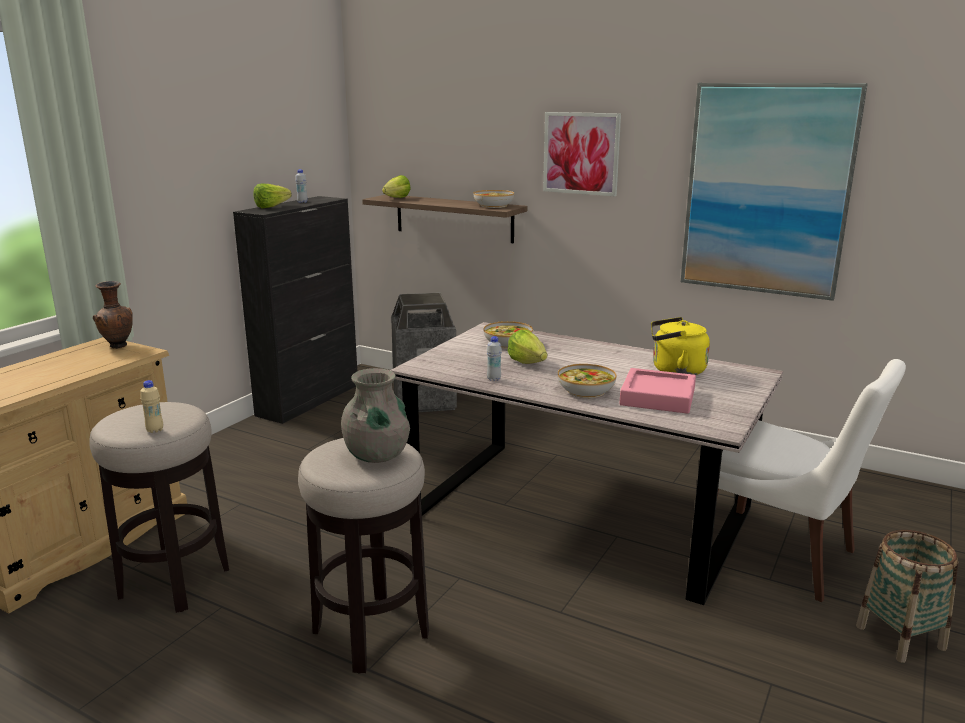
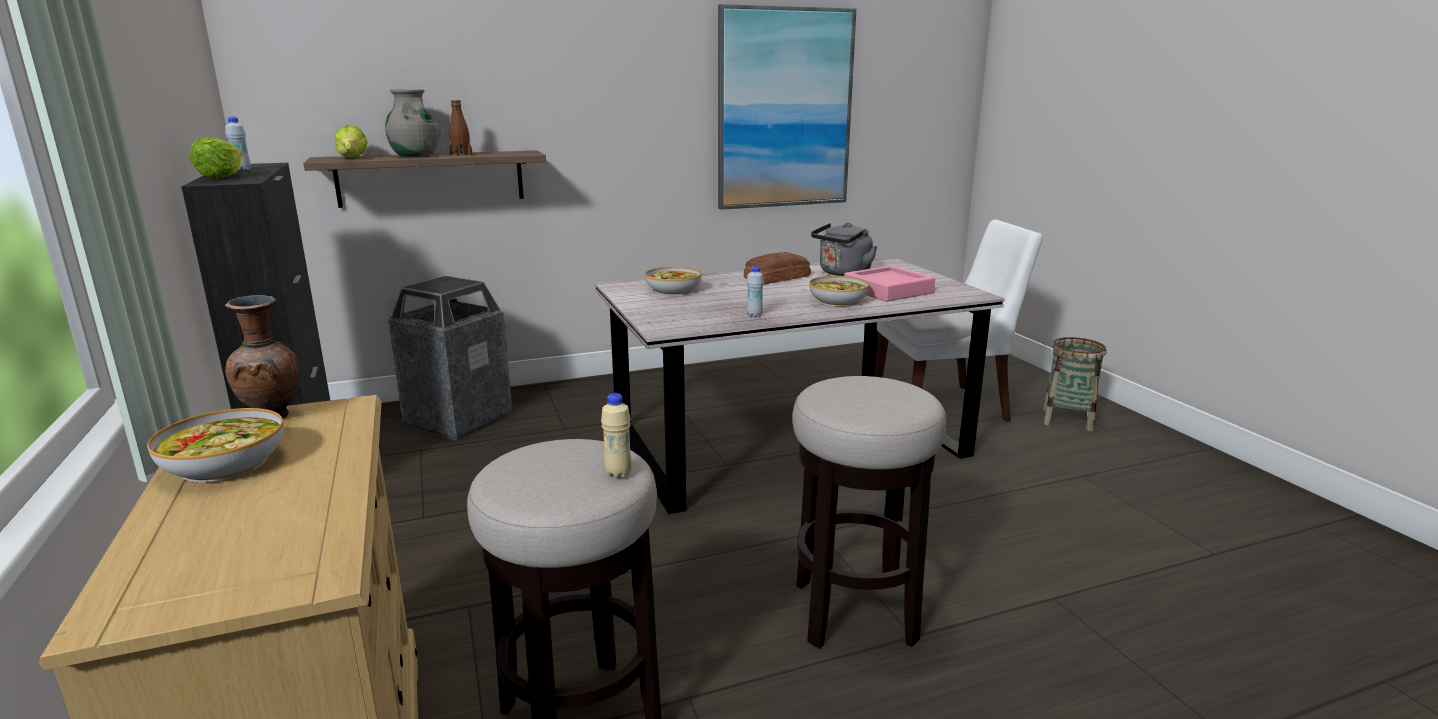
camera: 50 degrees left, 0 degrees up
(377, 455) = (884, 389): grey vase -> grey vase (415, 156)
(461, 204) = (461, 154): none -> brown bottle
(493, 205) = (505, 152): bowl -> bowl (224, 464)
(527, 362) = (736, 297): lettuce -> none
(581, 153) = (599, 83): picture -> none
(609, 356) = (775, 277): none -> bread
(675, 370) = (843, 273): yellow kettle -> grey kettle

